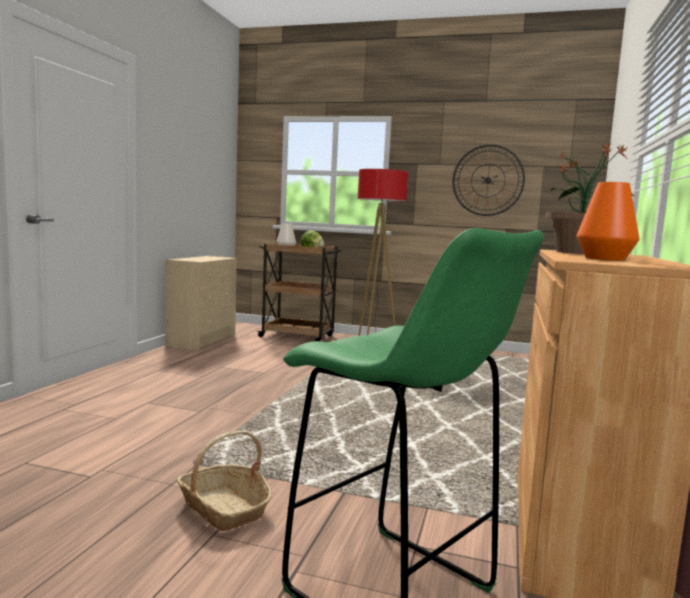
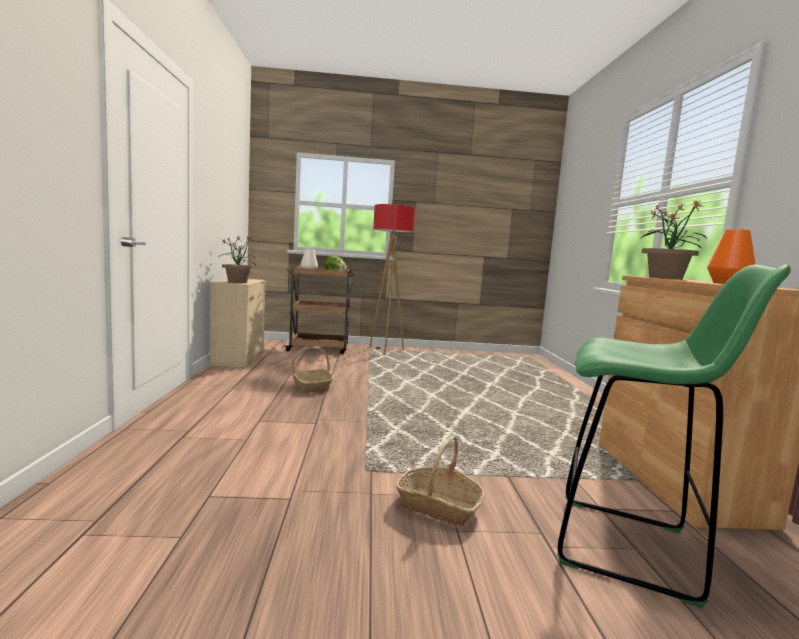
camera: 20 degrees left, 0 degrees up
(194, 260) = (237, 282): none -> potted plant
(241, 374) = (311, 386): none -> basket
(488, 180) = (472, 218): wall clock -> none

